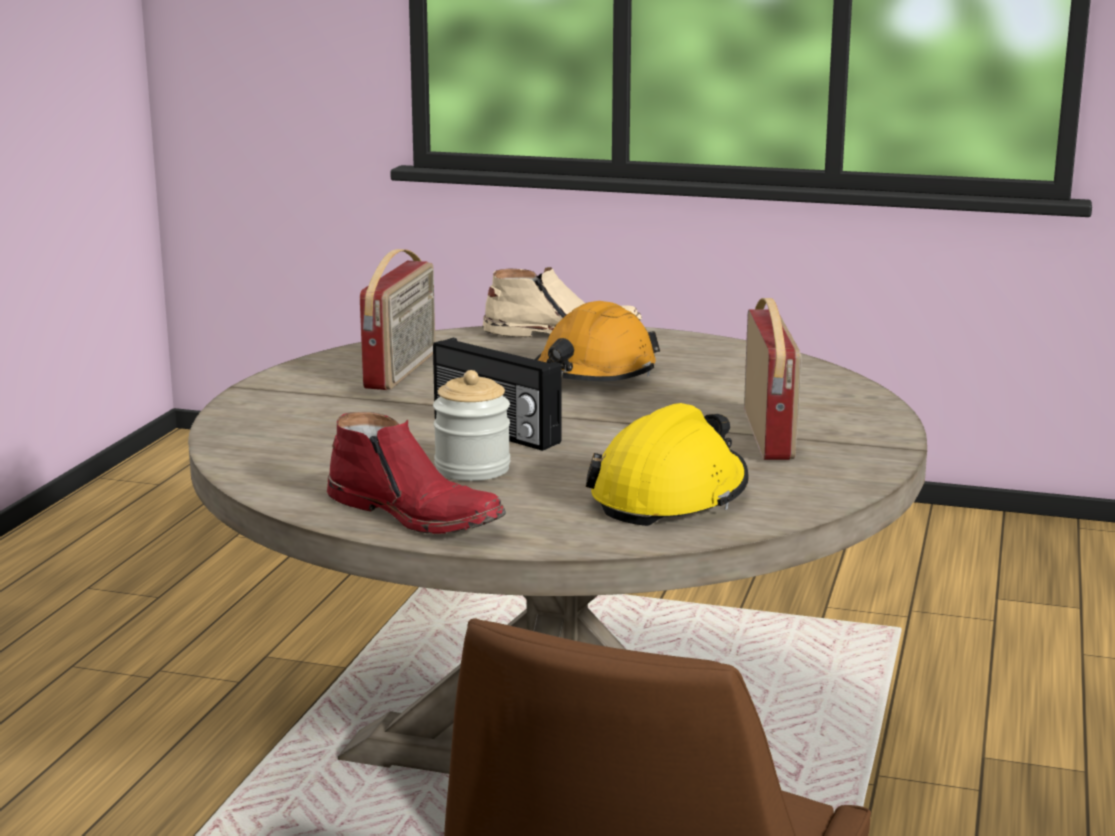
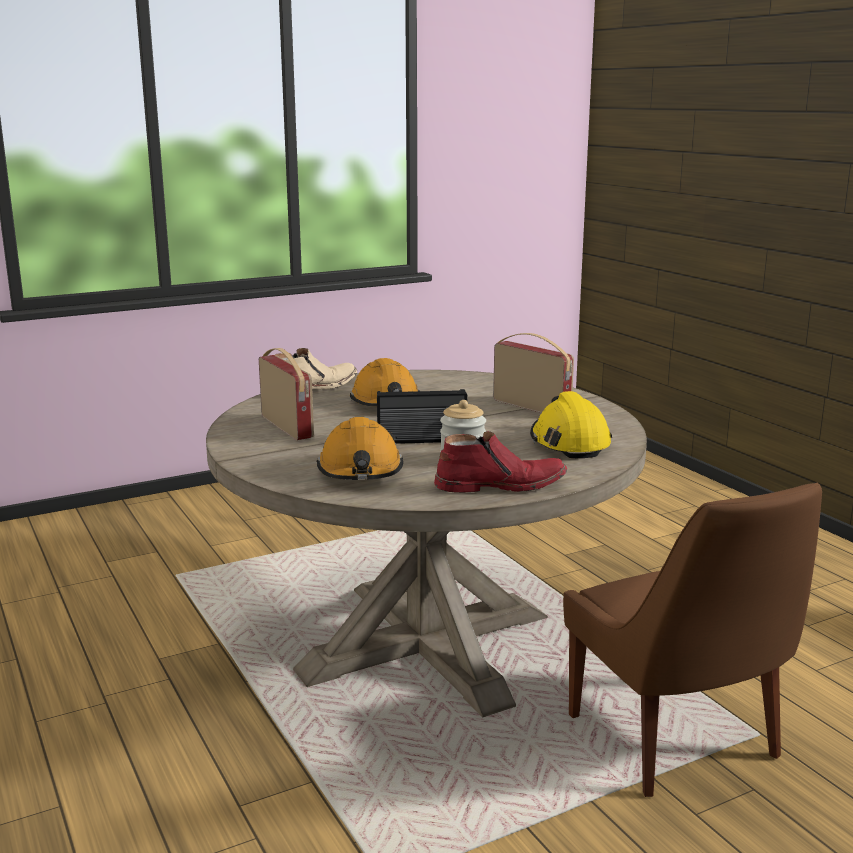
camera: 45 degrees left, 0 degrees up
(324, 444) = (360, 471): none -> orange hard hat

